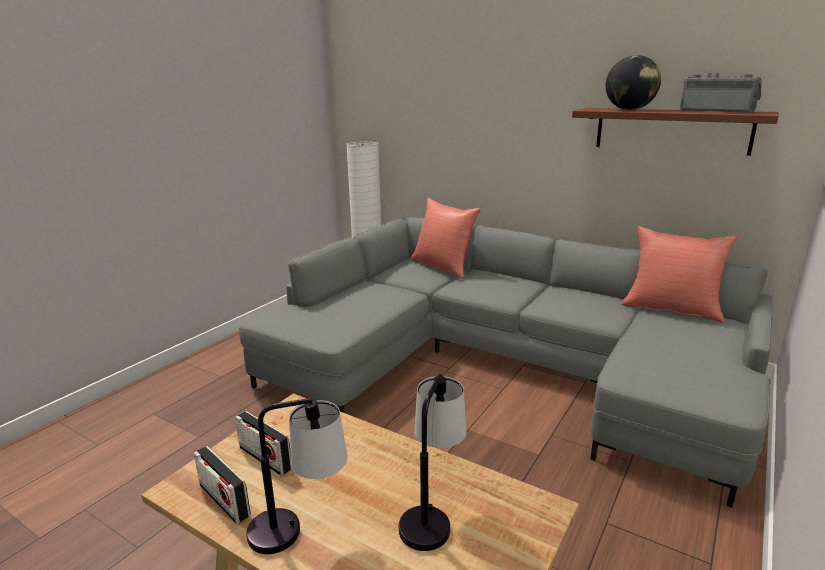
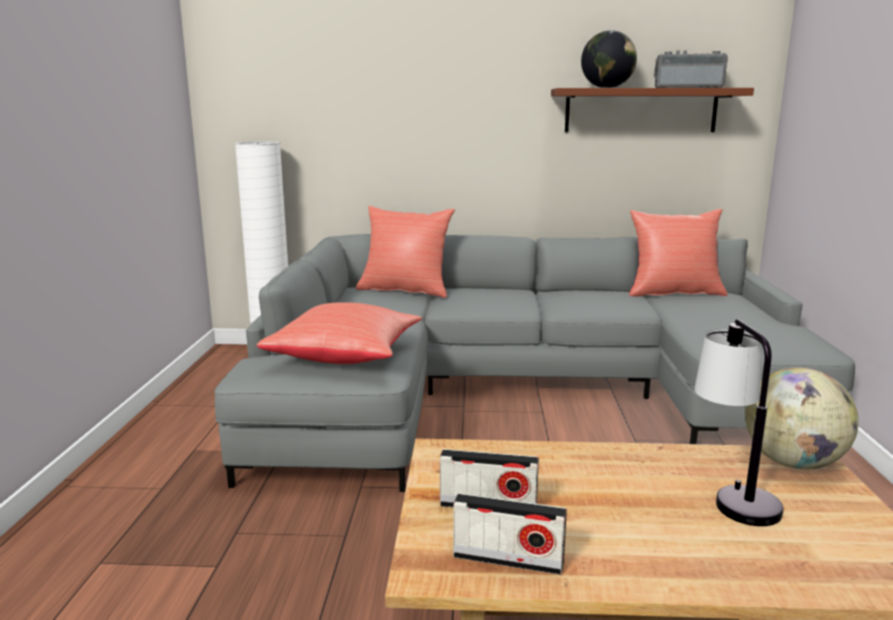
camera: 30 degrees left, 5 degrees down
(300, 529) = (636, 553): table lamp -> none
(331, 317) = (346, 356): none -> red pillow
(523, 506) = (793, 463): none -> globe

